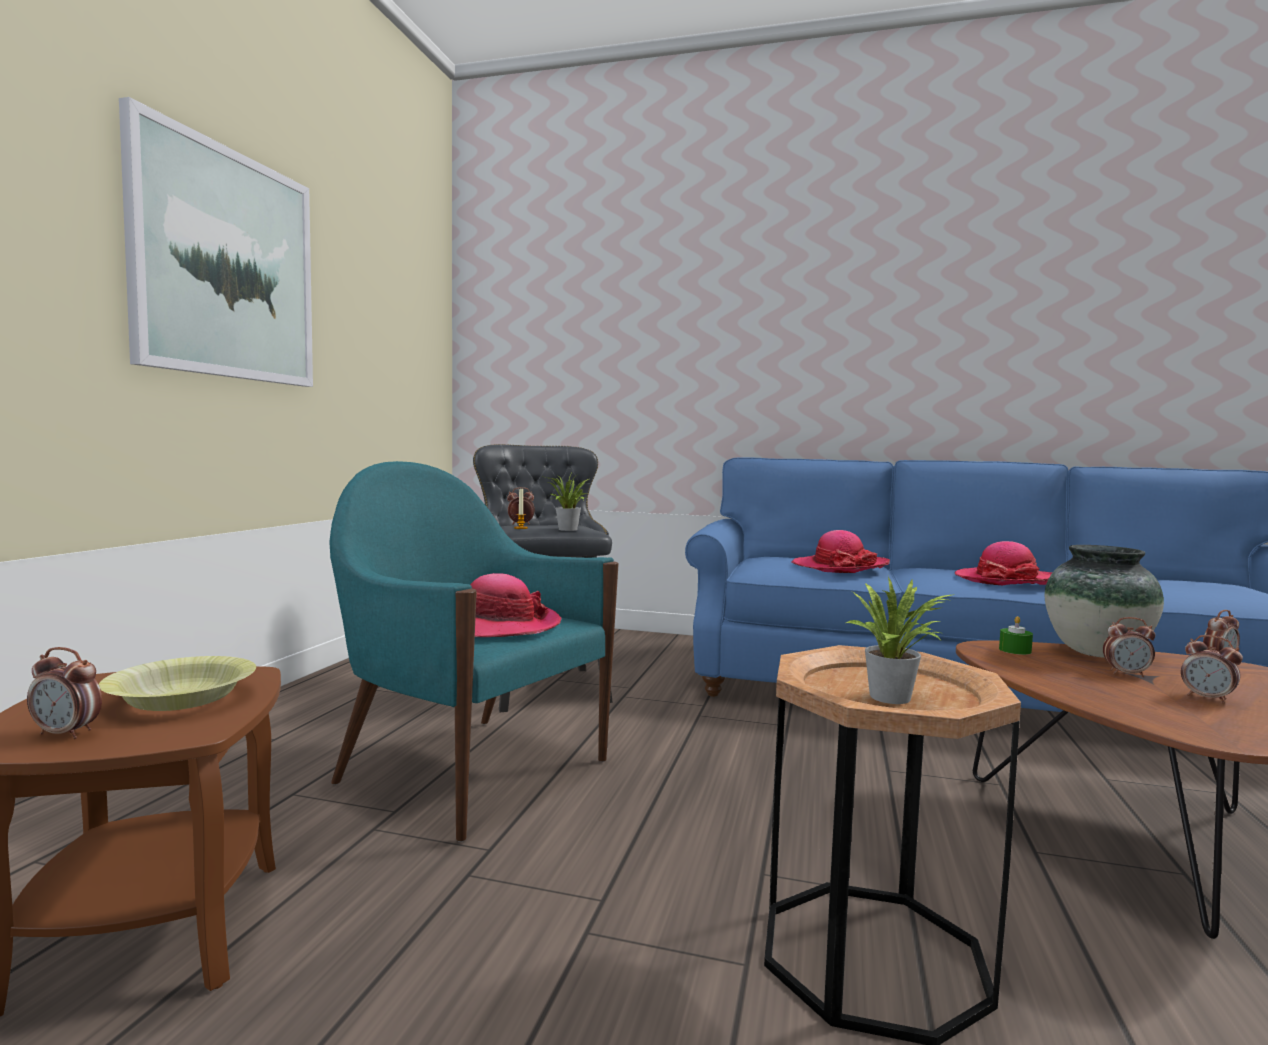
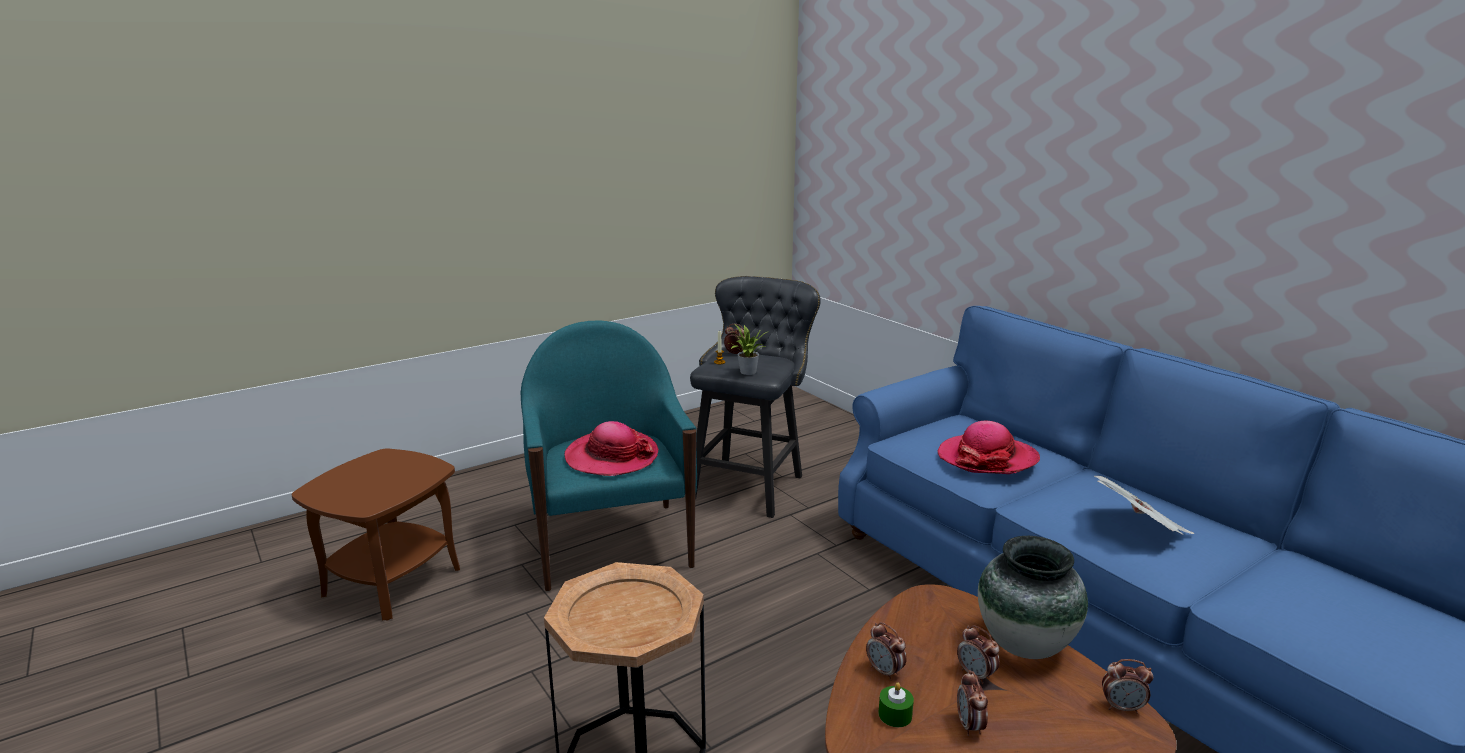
camera: 40 degrees right, 15 degrees up
(67, 734) = (333, 492): alarm clock -> alarm clock (884, 671)
(182, 699) = (390, 481): yellow bowl -> none
(226, 265) = (538, 147): picture -> none
(896, 698) = (613, 621): potted plant -> none
(1008, 580) = (1139, 529): hat -> newspaper
(1015, 650) = (950, 611): green candle -> green candle (895, 715)

